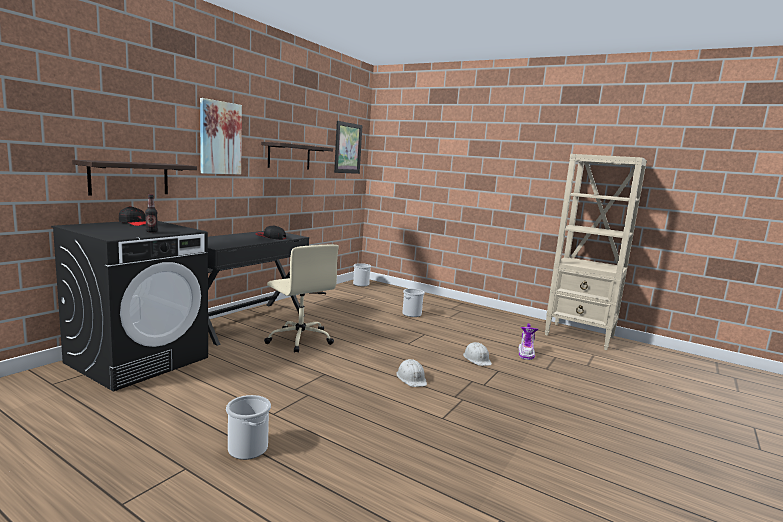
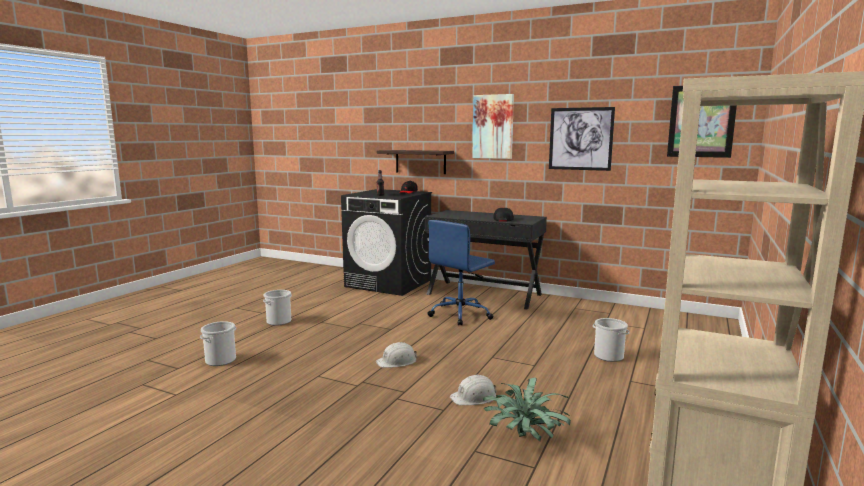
camera: 85 degrees right, 0 degrees up
(289, 156) = (580, 139): shelf -> picture
(299, 339) = (461, 314): beige office chair -> blue office chair
(361, 284) = (699, 321): bucket -> bucket (221, 360)
(526, 354) = (525, 438): boot -> potted plant

